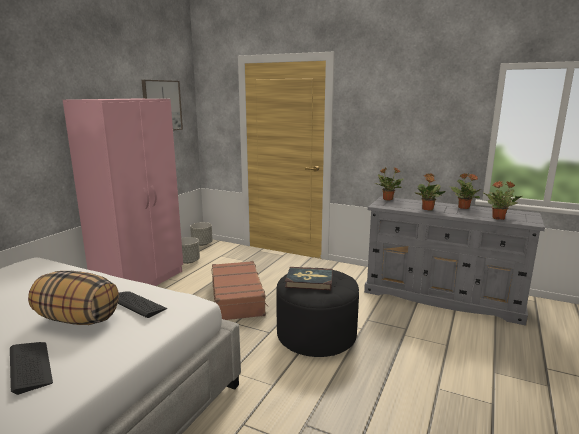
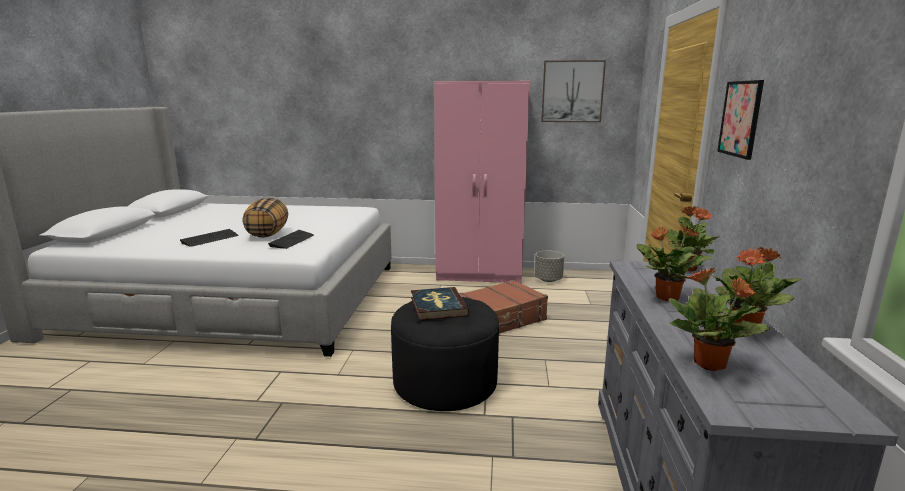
camera: 70 degrees right, 0 degrees up
(202, 244) = (603, 274): grey planter -> none
(369, 121) = (740, 118): none -> picture

